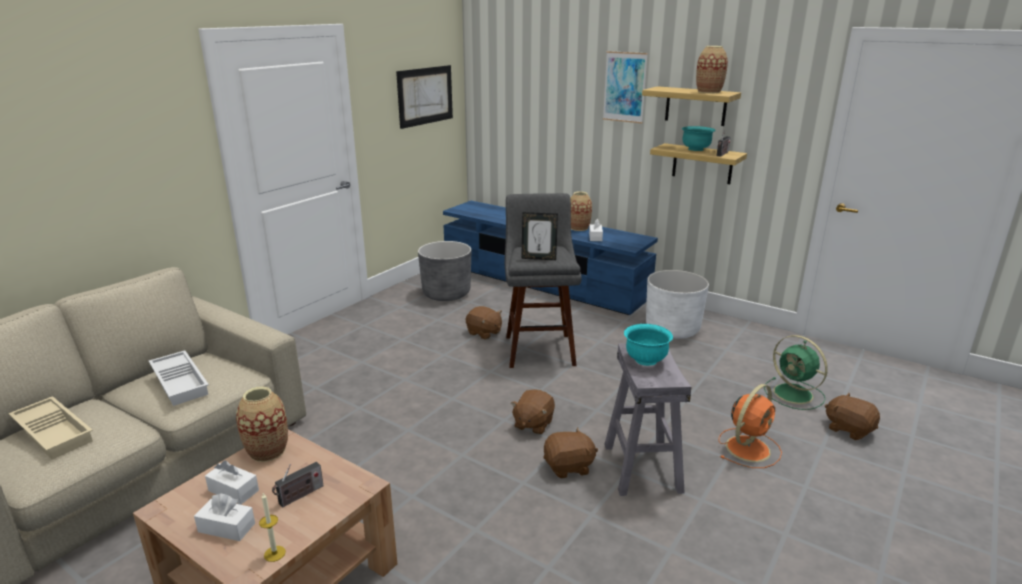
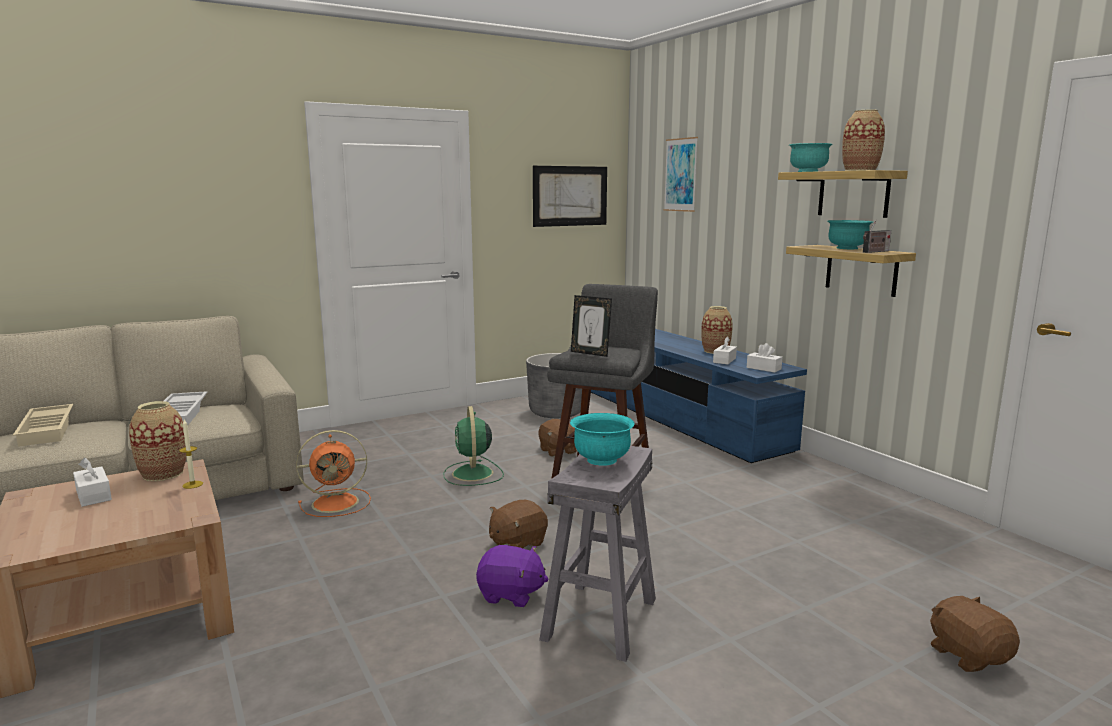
camera: 25 degrees right, 10 degrees down
(226, 527) = (46, 520): white tissue box -> white tissue box (763, 368)
(274, 553) = (47, 548): candle -> candle (192, 484)
(299, 496) = (133, 512): radio -> none
(569, 467) = (511, 594): brown plush toy -> purple plush toy
(624, 87) = (775, 177): picture -> picture (680, 175)
(664, 89) = (808, 171): none -> turquoise bowl
(672, 329) = (796, 486): white planter -> none
(748, 447) = (774, 636): orange fan -> orange fan (337, 502)
(794, 394) = (913, 592): green fan -> green fan (472, 474)

